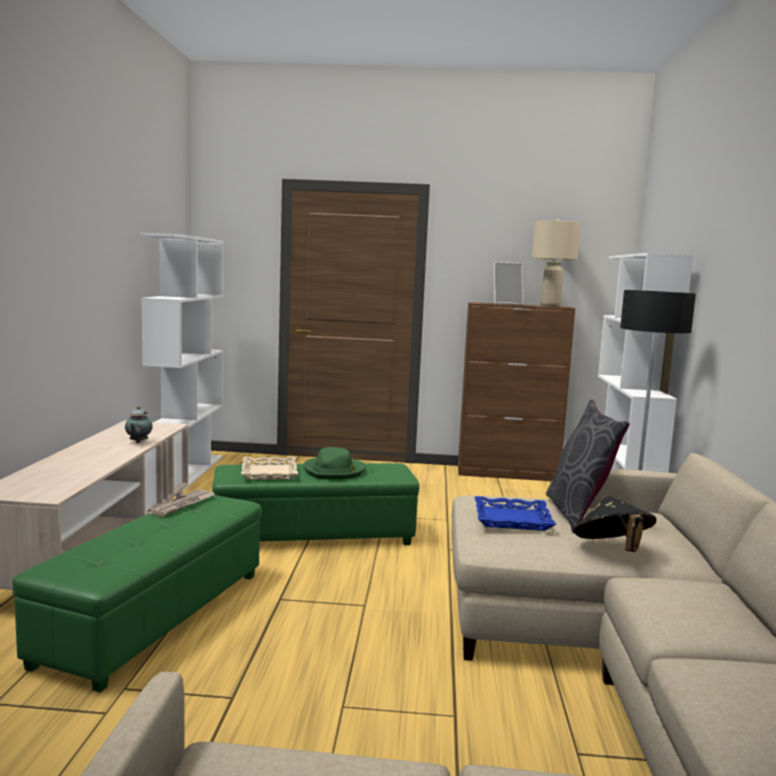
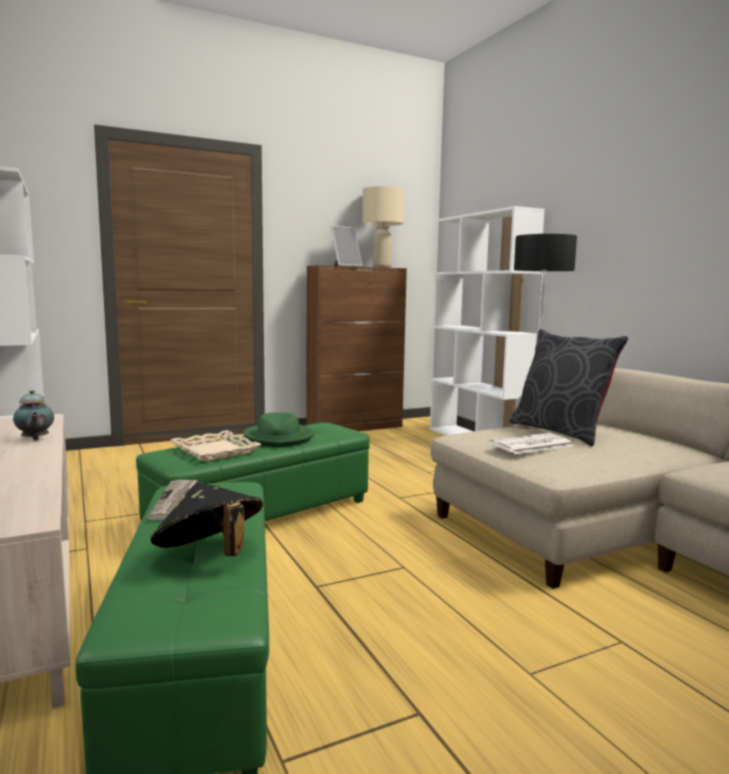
camera: 30 degrees left, 0 degrees up
(512, 519) = (531, 445): blue tray -> newspaper
(612, 550) = (640, 452): black hat -> black hat (209, 556)

